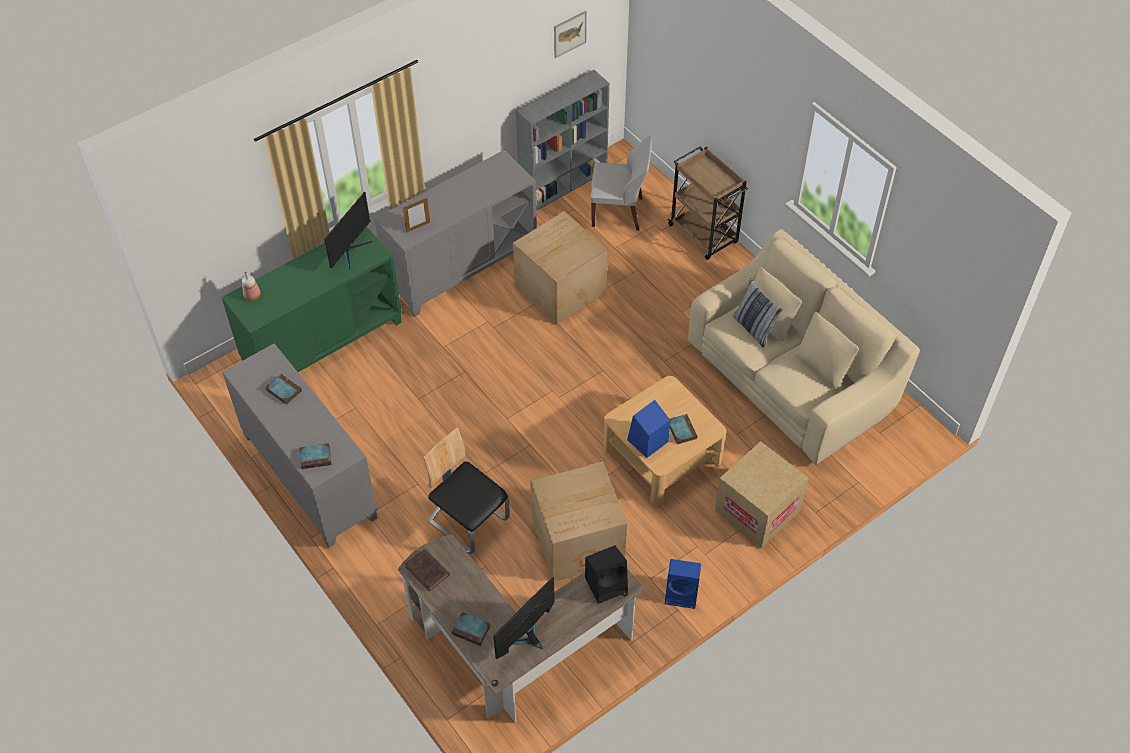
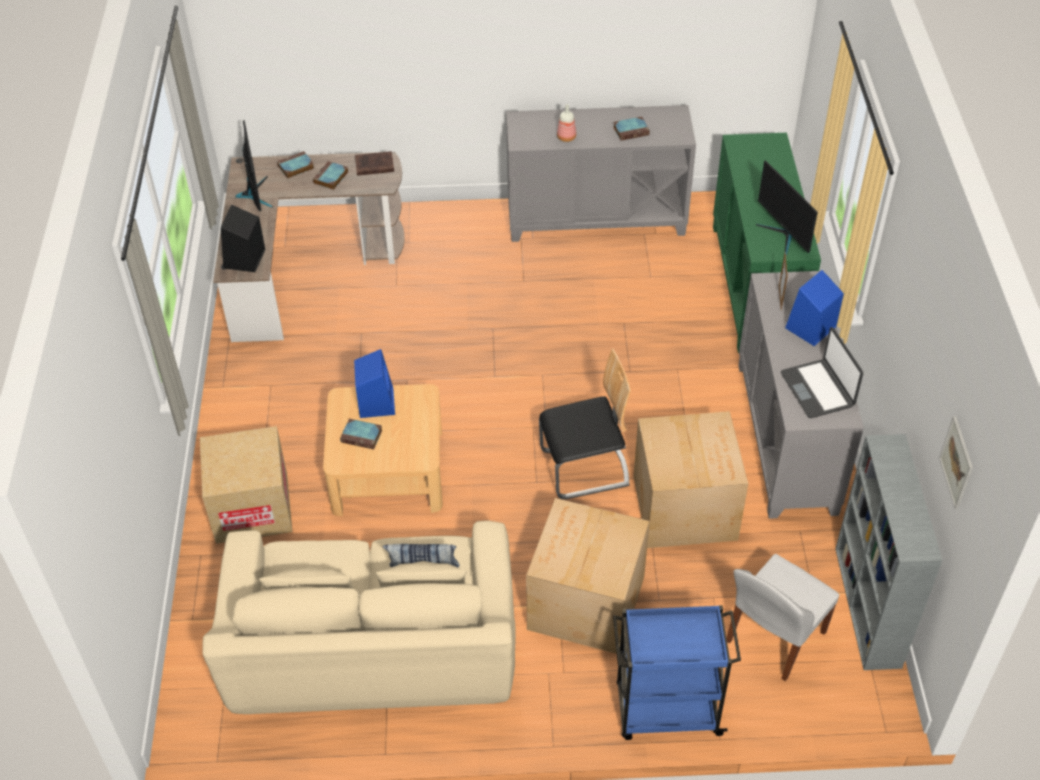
camera: 125 degrees right, 5 degrees down
(252, 295) = (772, 151): bottle -> bottle (567, 137)
(316, 457) = (536, 124): book -> book (331, 178)
(468, 520) = (453, 296): chair -> chair (585, 468)
(489, 179) = (818, 389): none -> laptop
(579, 541) = (357, 357): cardboard box -> cardboard box (584, 603)
(682, 593) = (234, 399): blue speaker -> blue speaker (810, 328)
(704, 235) = (666, 710): brown cart -> blue cart

